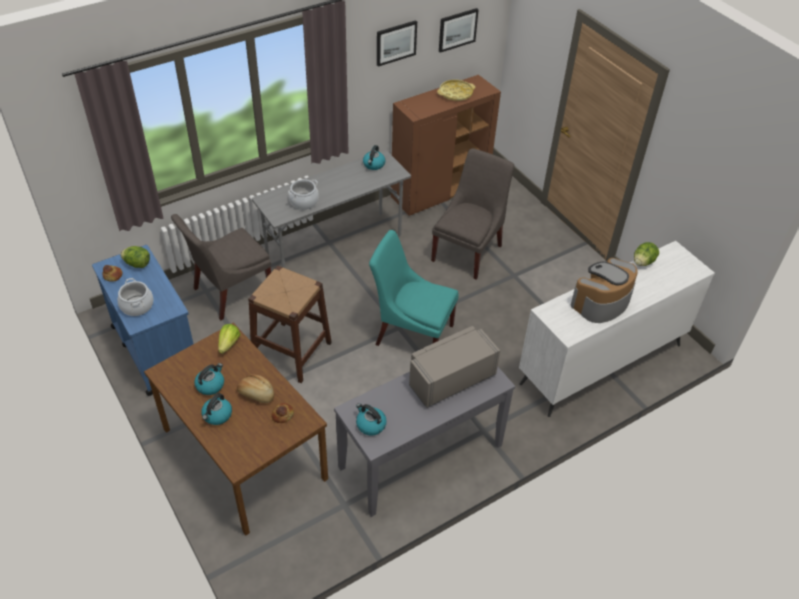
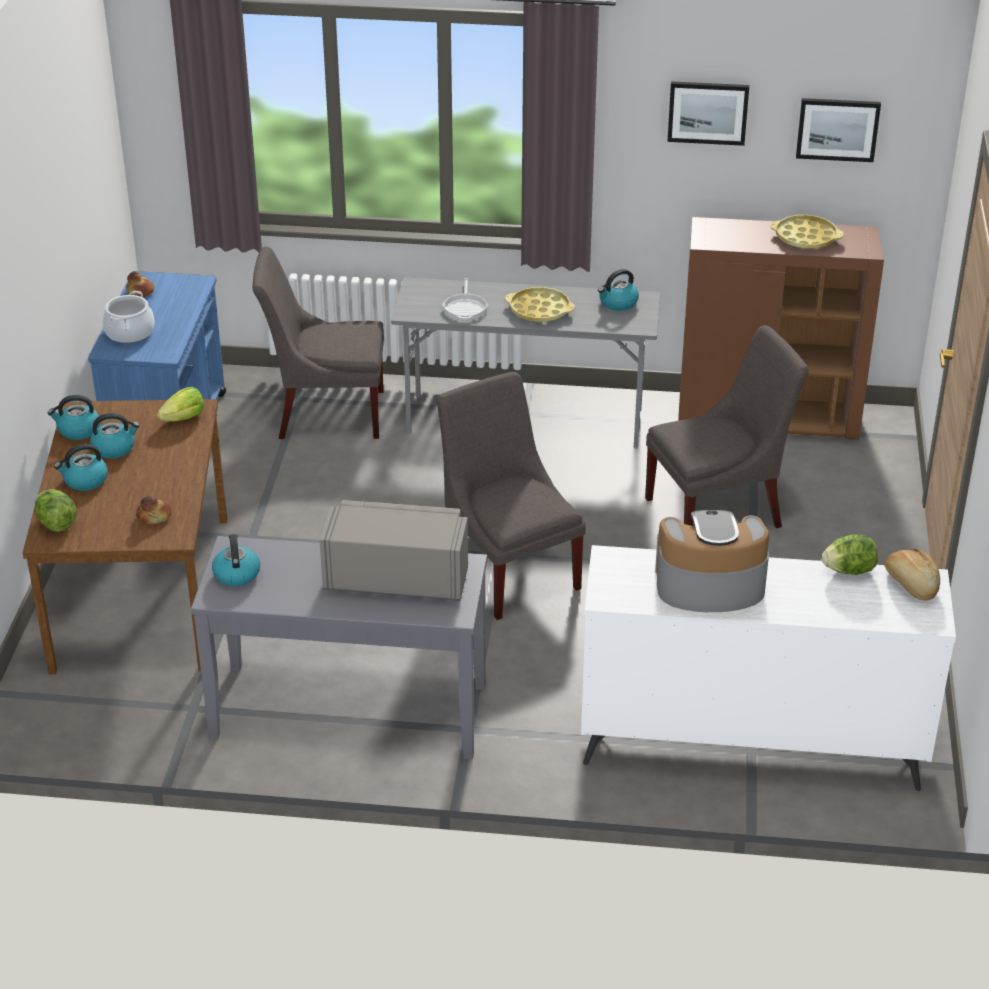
camera: 40 degrees right, 10 degrees down
(137, 264) = (181, 291): lettuce -> lettuce (56, 524)
(175, 385) = (78, 430): none -> kettle
(256, 394) = (152, 482): bread -> bread (910, 584)
(291, 351) = (325, 514): brown stool -> none
(303, 201) = (465, 308): cooking pot -> frying pan
(341, 186) = (539, 310): none -> yellow tray
(411, 333) = (509, 569): turquoise chair -> grey chair

